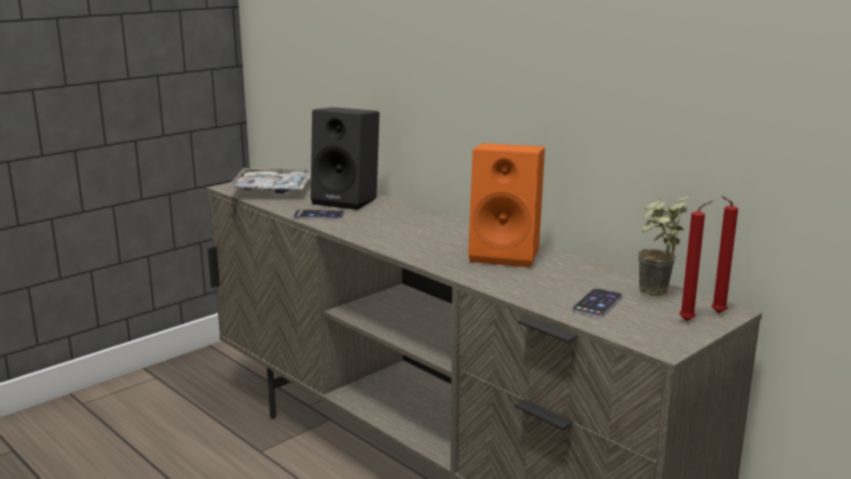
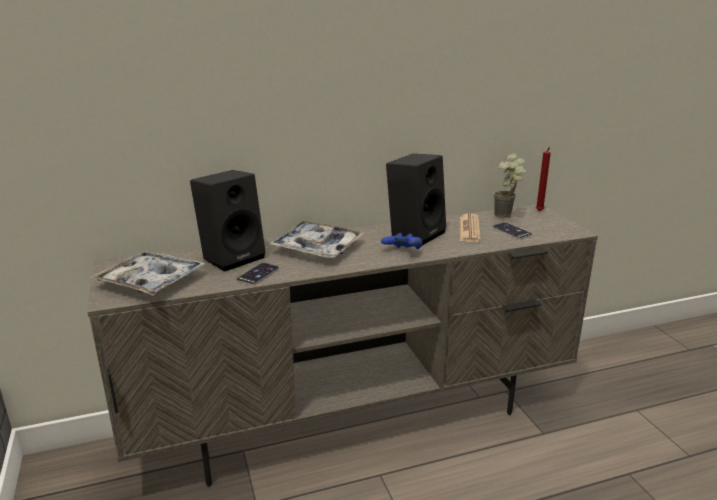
camera: 65 degrees left, 5 degrees up
(407, 223) = (317, 247): none -> tray
(440, 257) = (402, 252): none -> blue game controller
(507, 254) = (415, 233): orange speaker -> black speaker
(565, 278) = (469, 229): none -> newspaper
(689, 321) = (546, 219): red candle -> none

